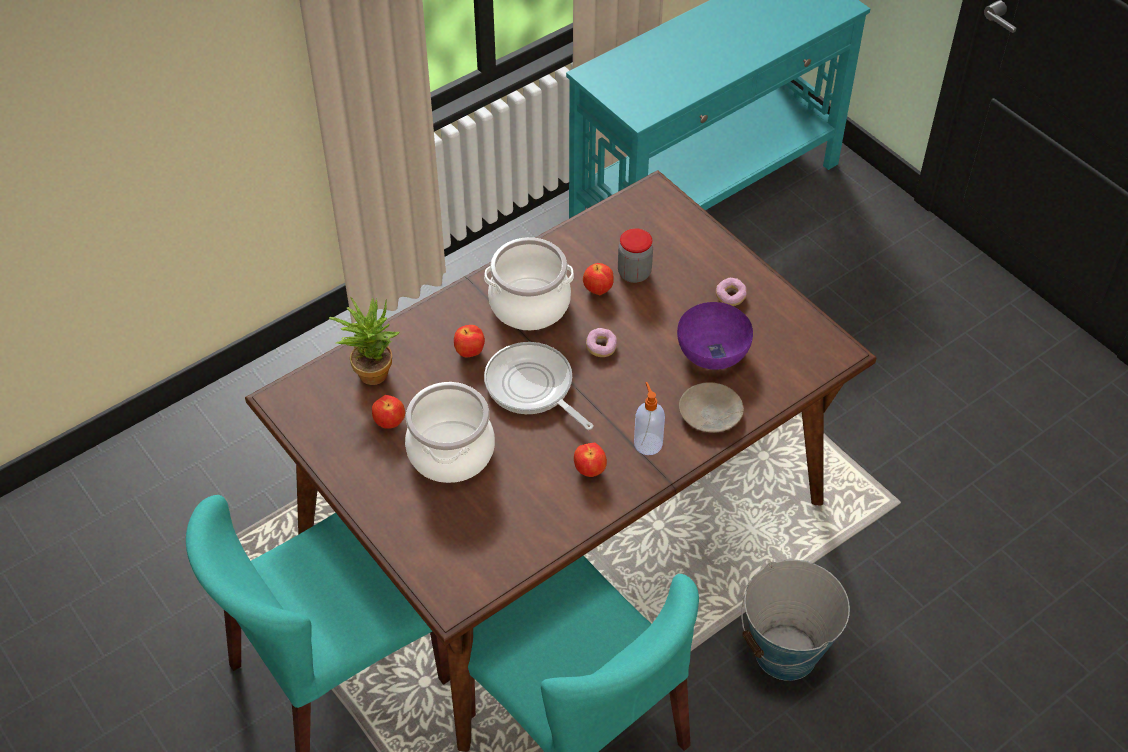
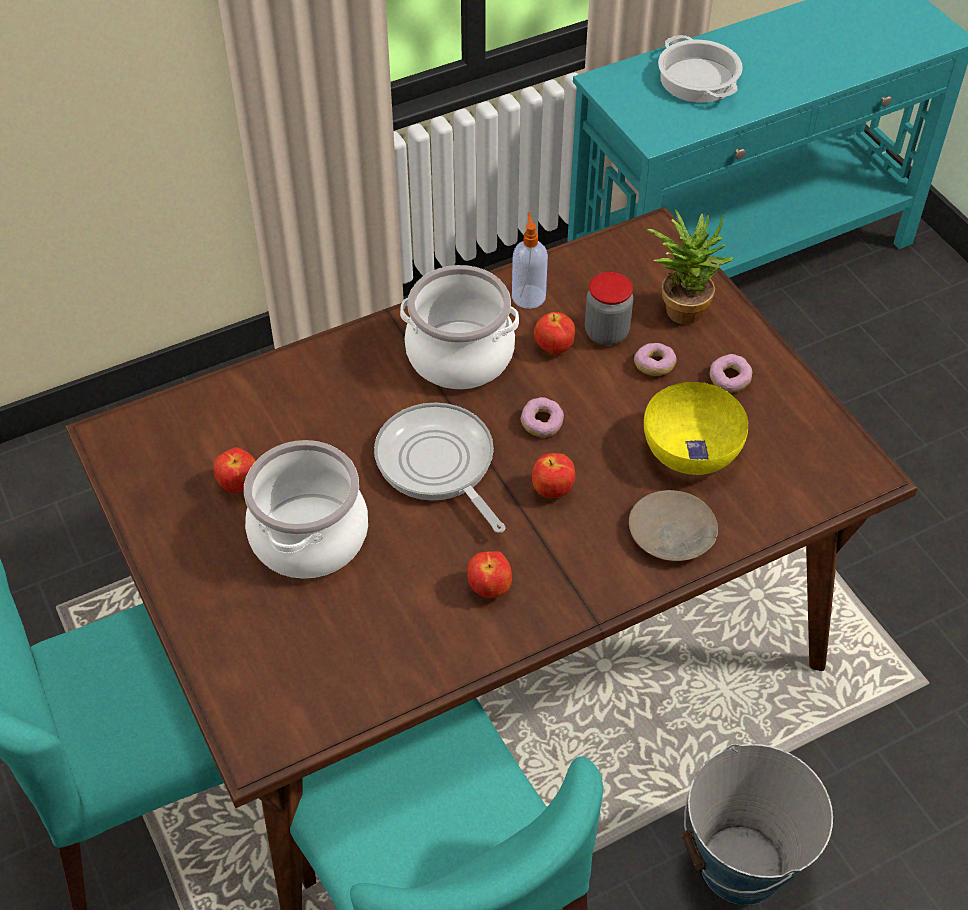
camera: 10 degrees right, 0 degrees up
(371, 369) = (234, 411): potted plant -> potted plant (682, 306)
(469, 352) = (367, 407): apple -> apple (552, 491)
(647, 443) = (577, 562): soap dispenser -> soap dispenser (528, 296)
(662, 64) = (697, 79): none -> cooking pot
(674, 293) = (654, 366): none -> donut
(712, 351) = (690, 449): purple bowl -> yellow bowl

